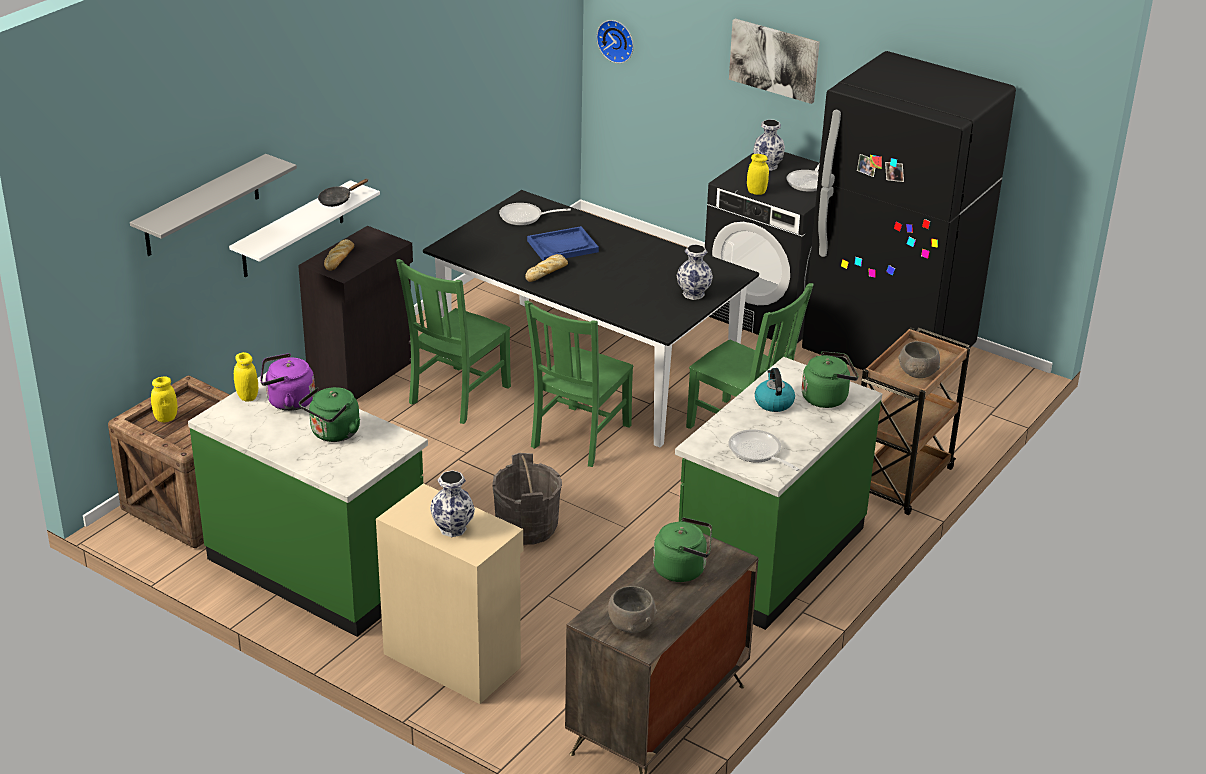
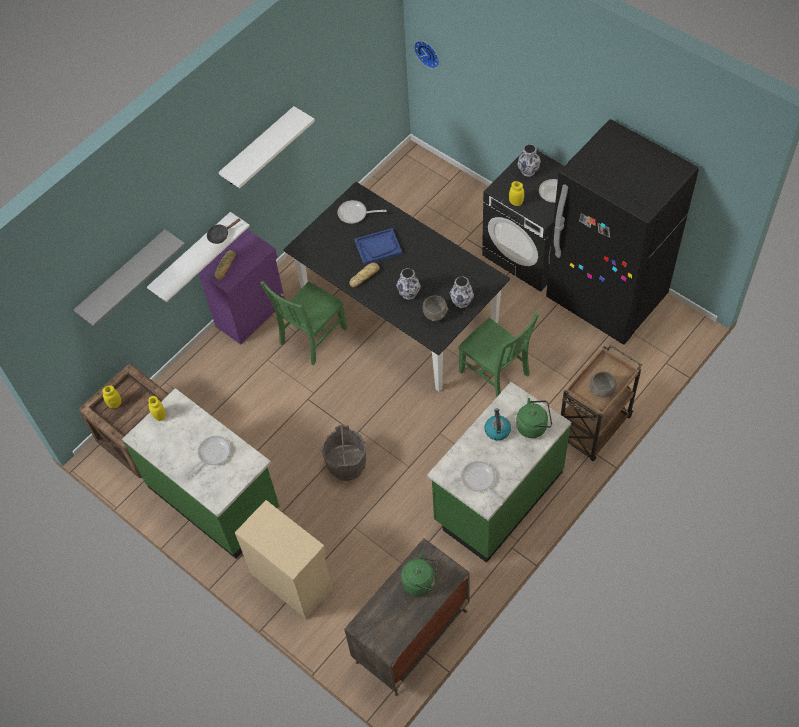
camera: 10 degrees right, 25 degrees up
(287, 402) = (184, 421): purple kettle -> none
(333, 434) = (211, 454): green kettle -> frying pan
(363, 374) = (251, 314): black cabinet -> purple cabinet
(396, 90) = (258, 147): none -> white shelf
(453, 528) = (281, 544): vase -> vase (409, 293)
(579, 438) = (387, 380): green chair -> none
(631, 624) = (383, 630): grey bowl -> grey bowl (435, 314)
(774, 60) = (535, 98): picture -> none

